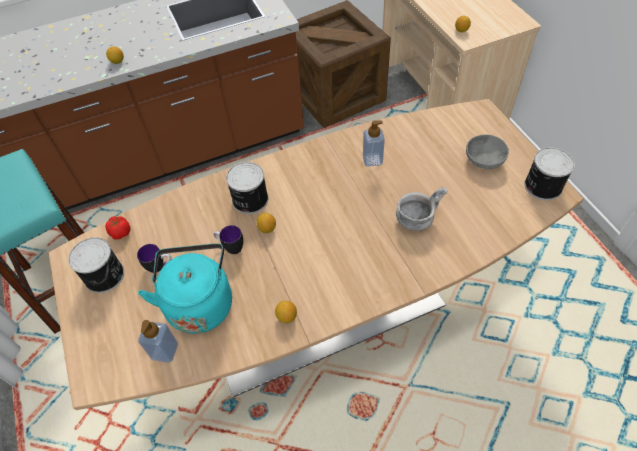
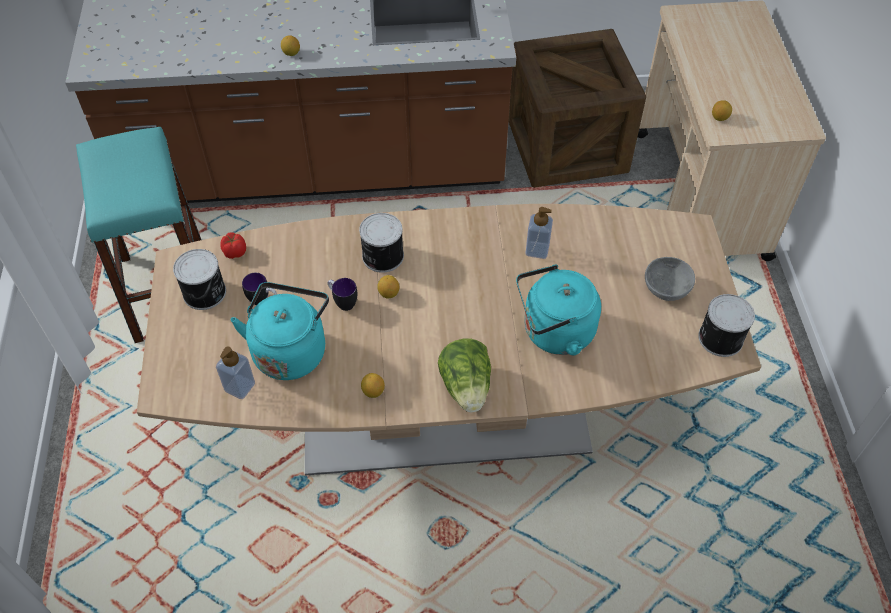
camera: 15 degrees right, 0 degrees up
(364, 287) = (466, 387): none -> lettuce
(415, 220) = (554, 332): grey bowl -> turquoise kettle

